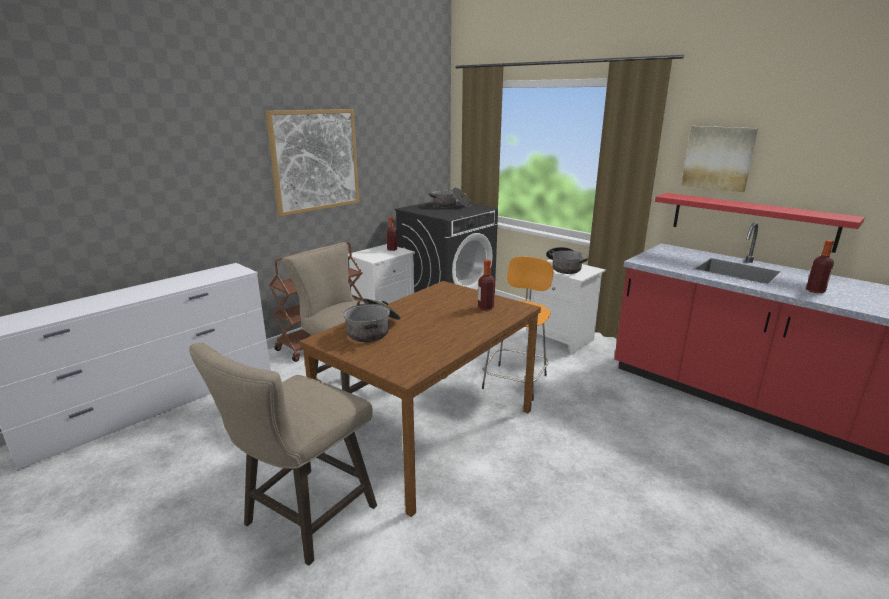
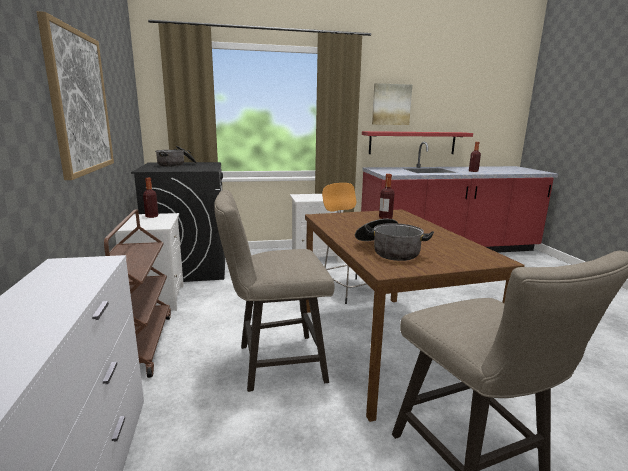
camera: 55 degrees left, 5 degrees down
(564, 268) = (315, 197): cooking pot -> none

